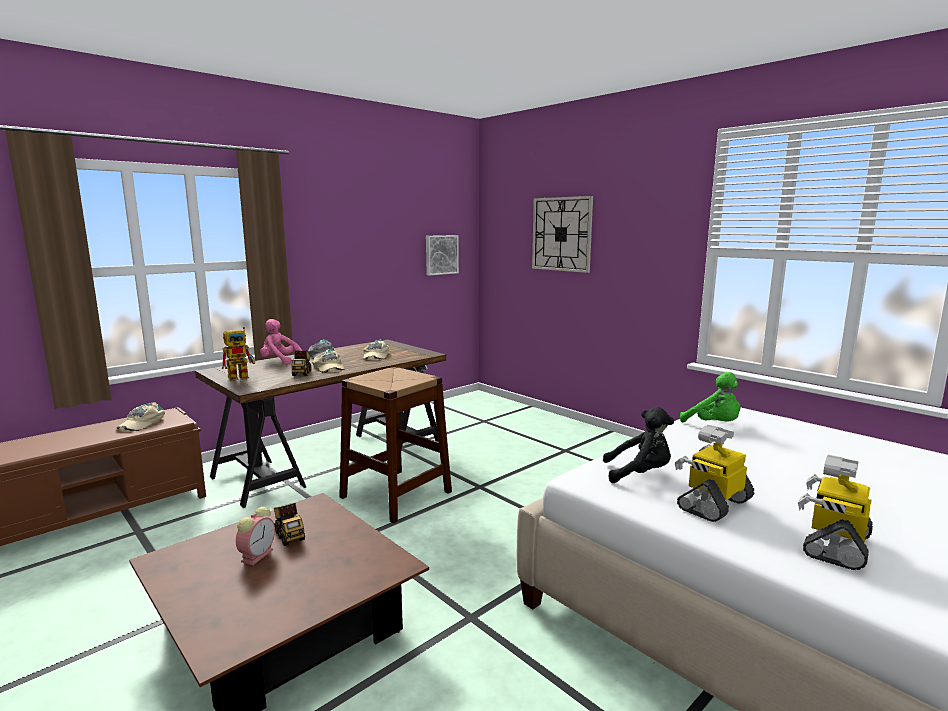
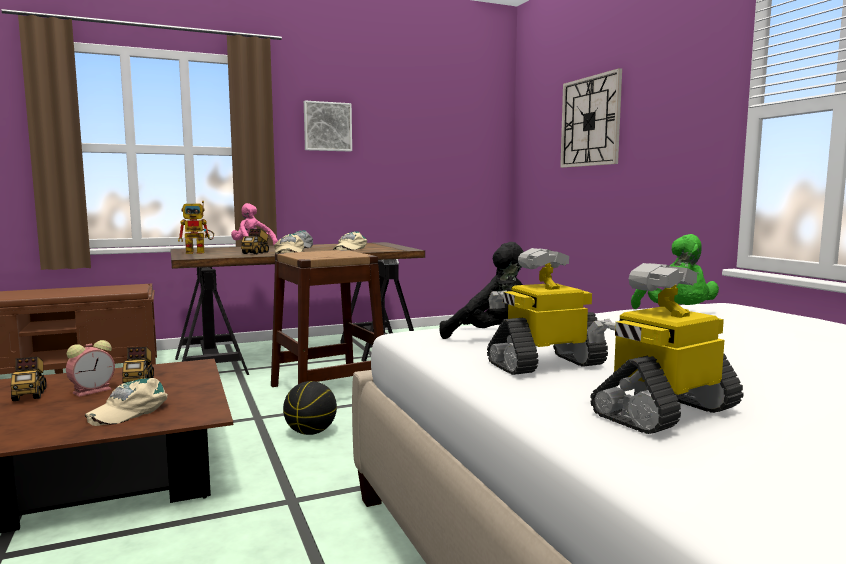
camera: 20 degrees right, 5 degrees down
(141, 423) = (105, 289): beige cap -> beige cap (129, 411)
(199, 572) = (30, 394): none -> toy truck
(423, 544) = (311, 432): none -> basketball
(441, 254) = (463, 156): picture -> picture (327, 126)

